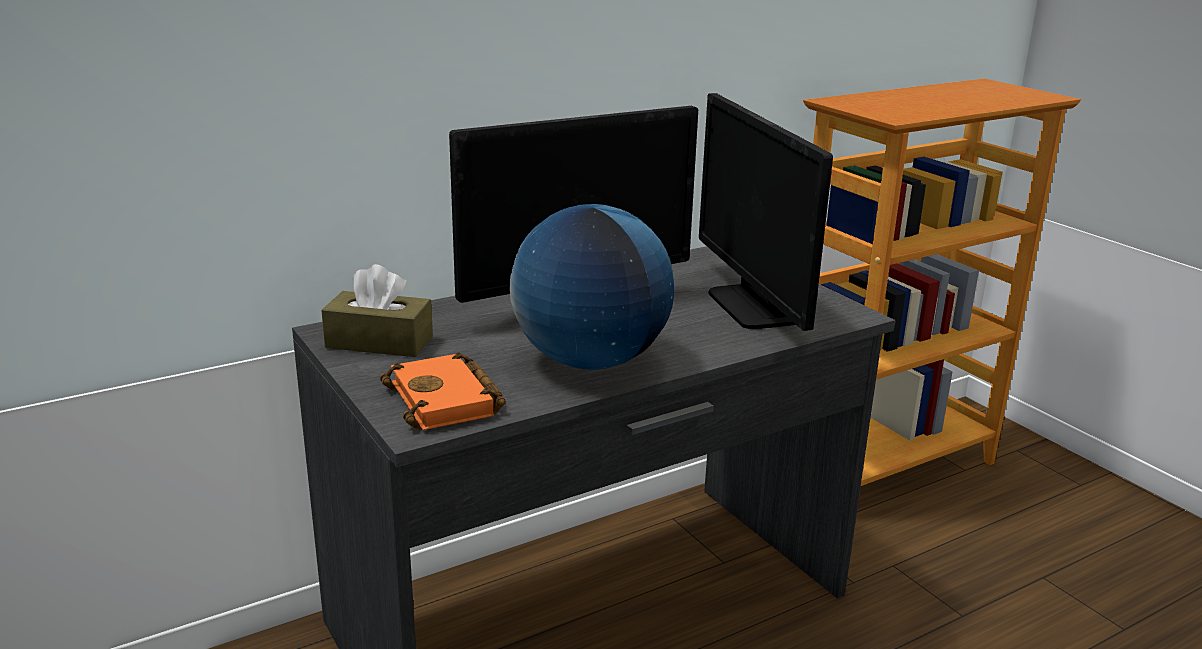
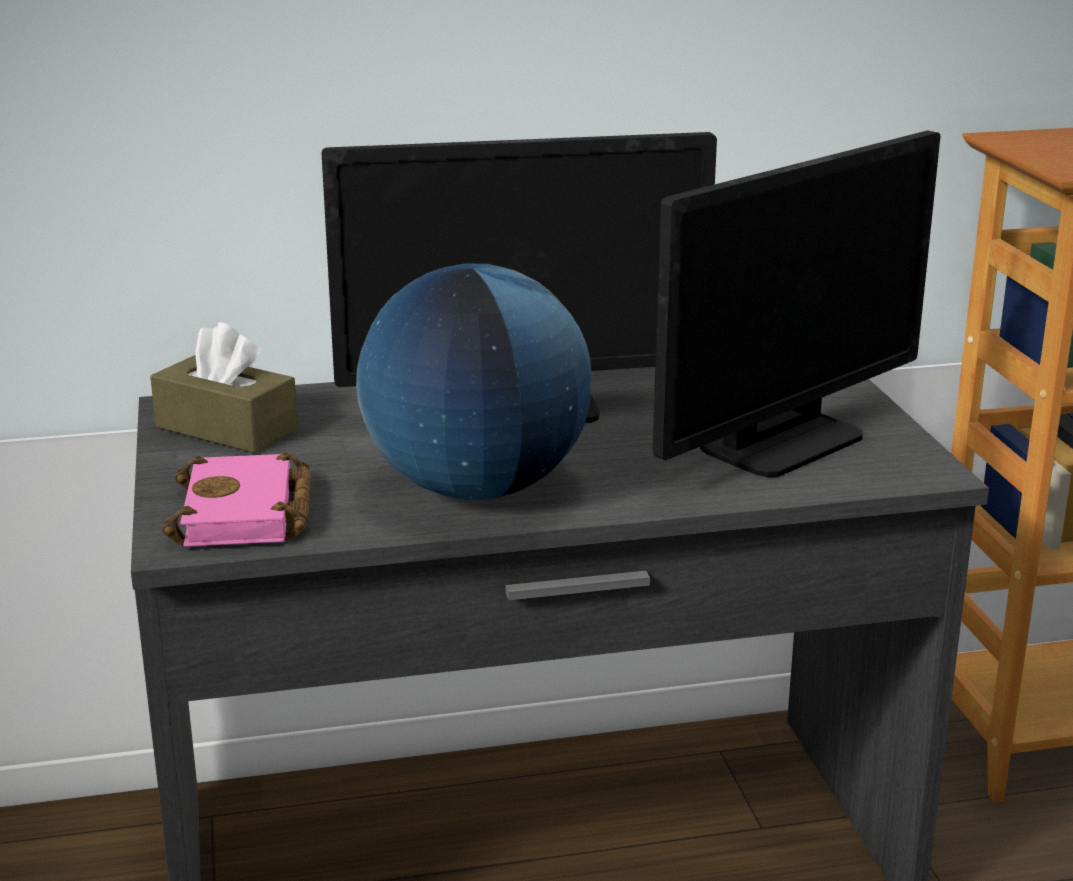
camera: 20 degrees right, 0 degrees up
(447, 401) = (247, 515): orange book -> pink book
(755, 306) = (781, 442): monitor -> monitor turned 135 degrees counterclockwise

